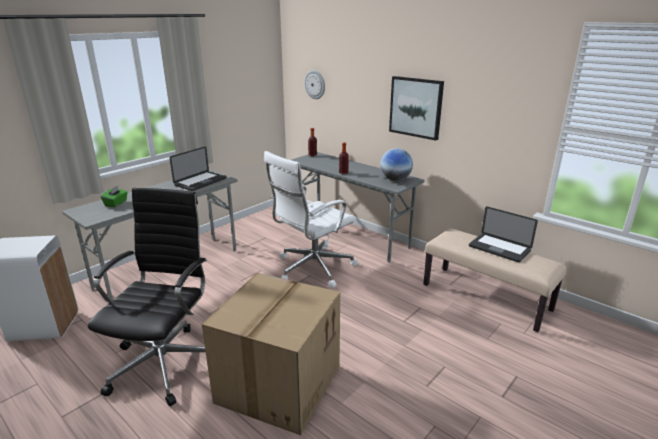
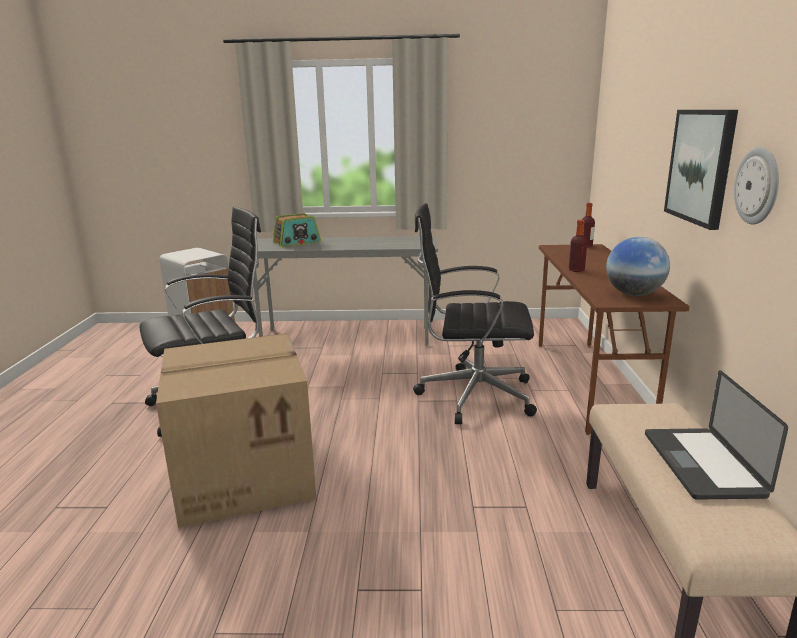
camera: 50 degrees right, 5 degrees down
(116, 203) = (297, 242): green tissue box -> radio
(200, 182) = (398, 243): laptop -> none
(312, 268) = (472, 395): white office chair -> black office chair
(315, 84) = (616, 137): wall clock -> wall clock (758, 186)
(351, 236) = (589, 383): grey desk -> brown desk

